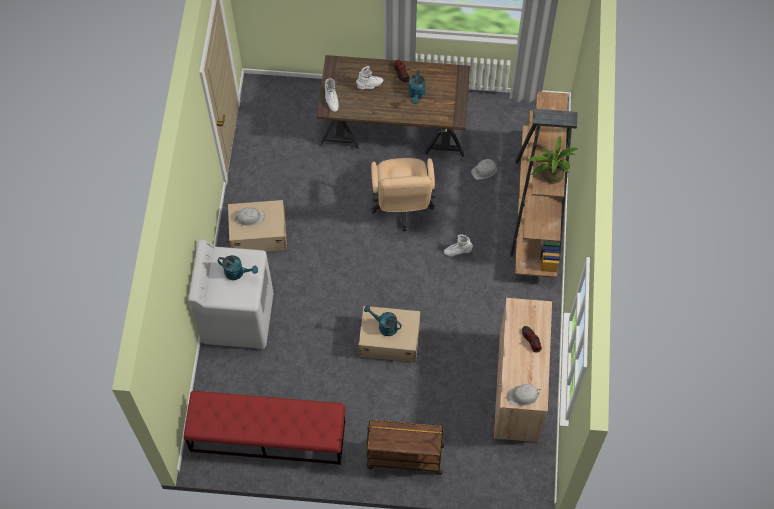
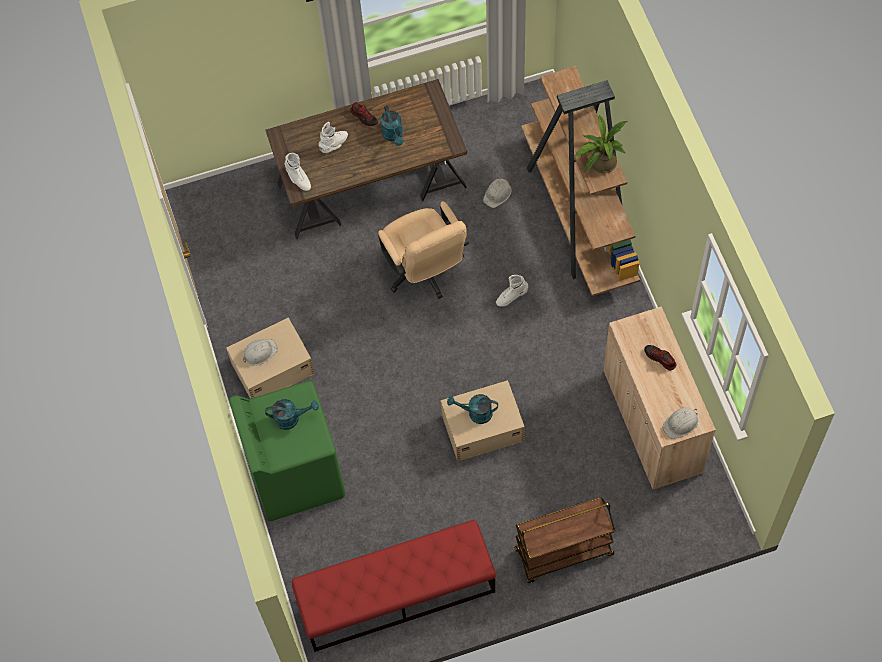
camera: 20 degrees left, 0 degrees up
(238, 318) = (296, 475): white washing machine -> green washing machine

